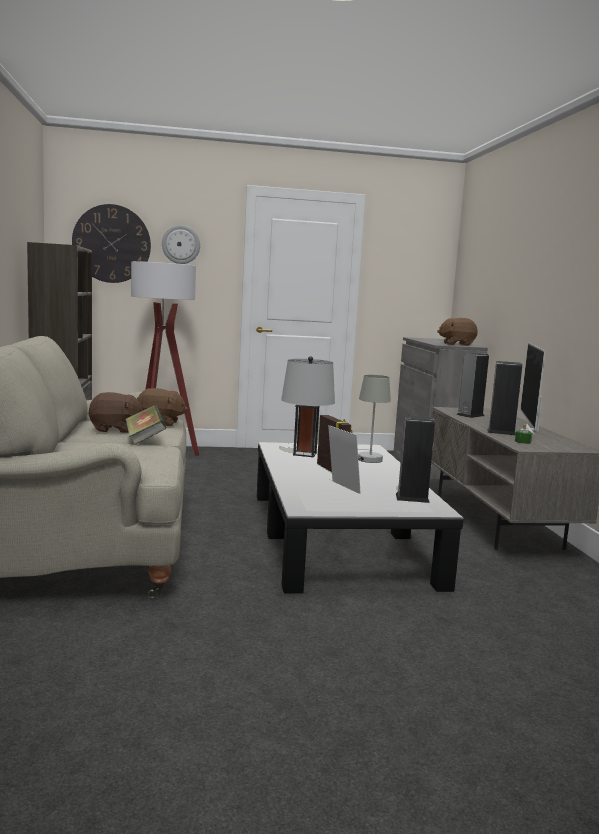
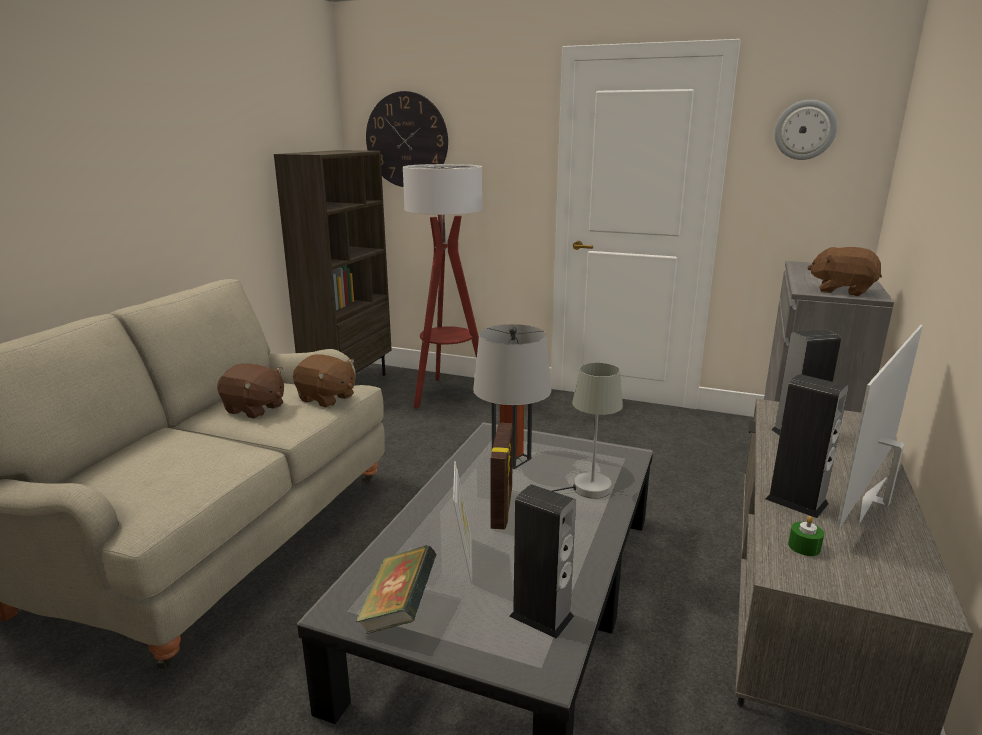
camera: 30 degrees right, 10 degrees up
(145, 440) = (244, 440): book -> book (399, 610)
(181, 244) = (482, 136): wall clock -> wall clock (805, 130)

